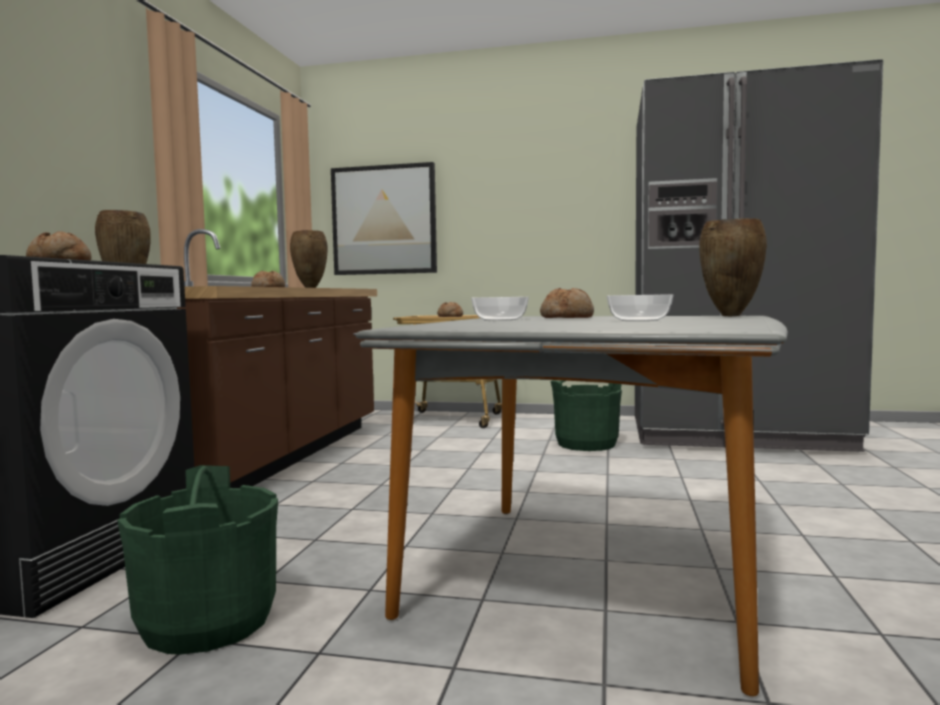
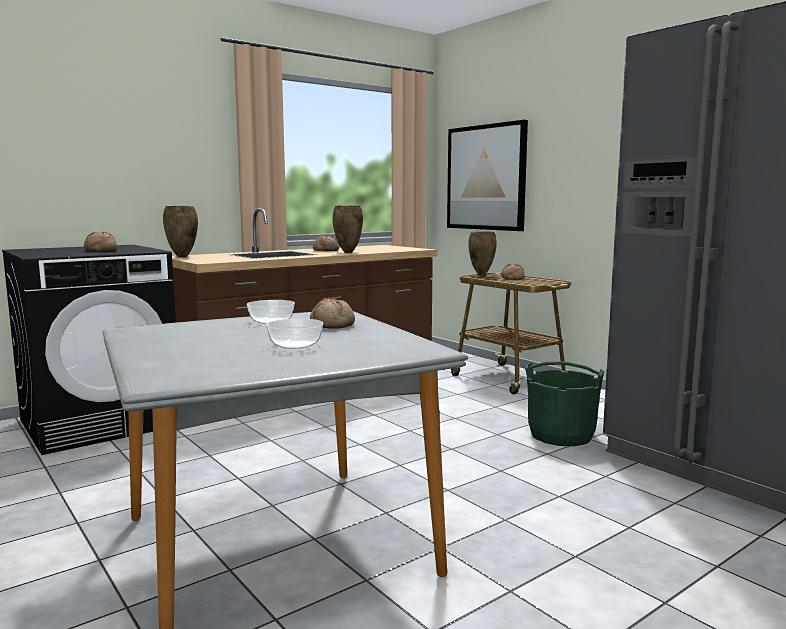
camera: 40 degrees right, 5 degrees up
(206, 621) = (79, 485): green bucket -> none
(731, 316) = (417, 350): brown vase -> brown vase (481, 274)

